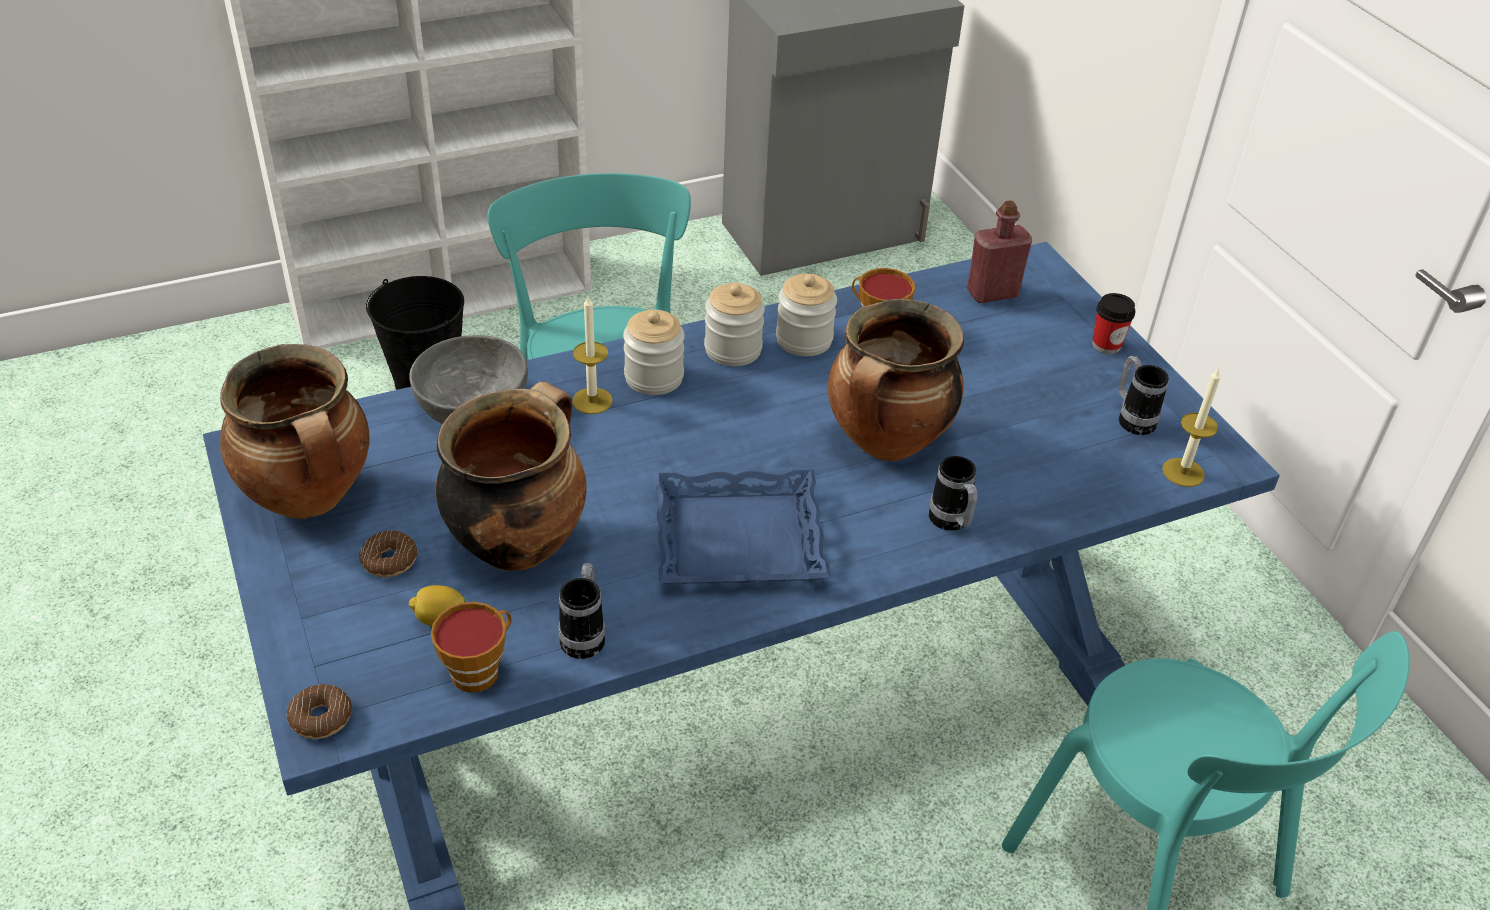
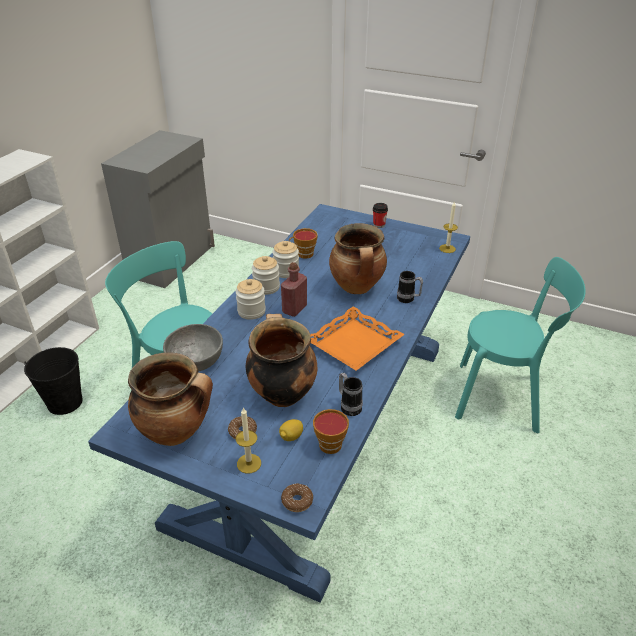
camera: 40 degrees left, 5 degrees down
(592, 401) = (240, 331): candle -> candle (249, 463)
(739, 538) = (353, 343): blue tray -> orange tray
(992, 293) = (325, 226): red bottle -> red bottle (294, 309)
(1132, 418) = (414, 241): mug -> none

